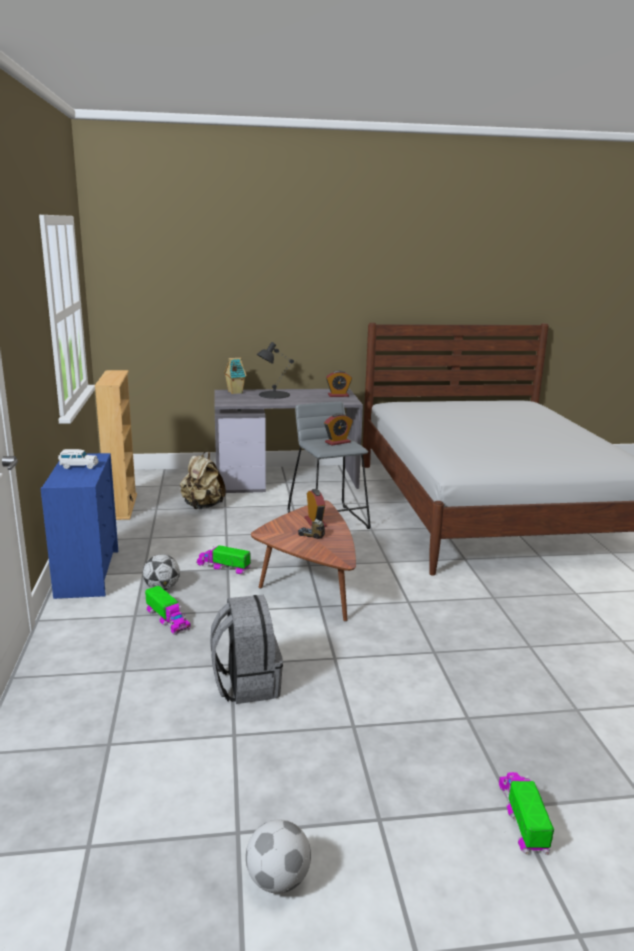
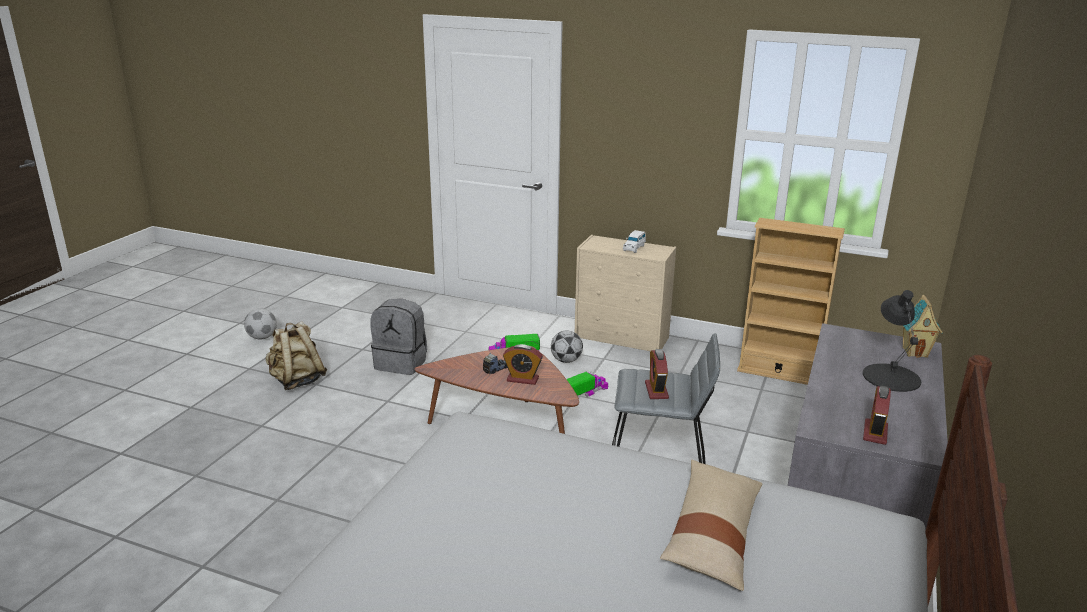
camera: 120 degrees right, 5 degrees up
(88, 572) = (623, 338): blue dresser -> beige dresser
(202, 506) = (756, 417): beige backpack -> beige backpack (297, 381)
(453, 416) = (713, 535): none -> beige pillow
(522, 818) = (181, 406): toy truck -> none

